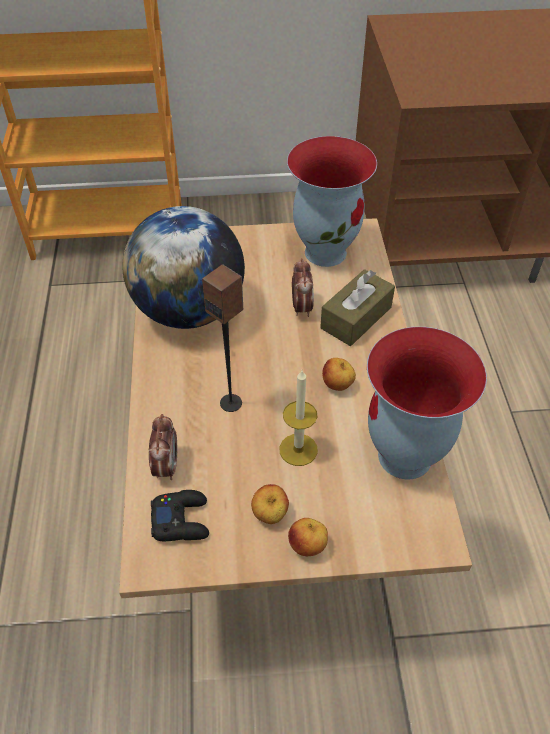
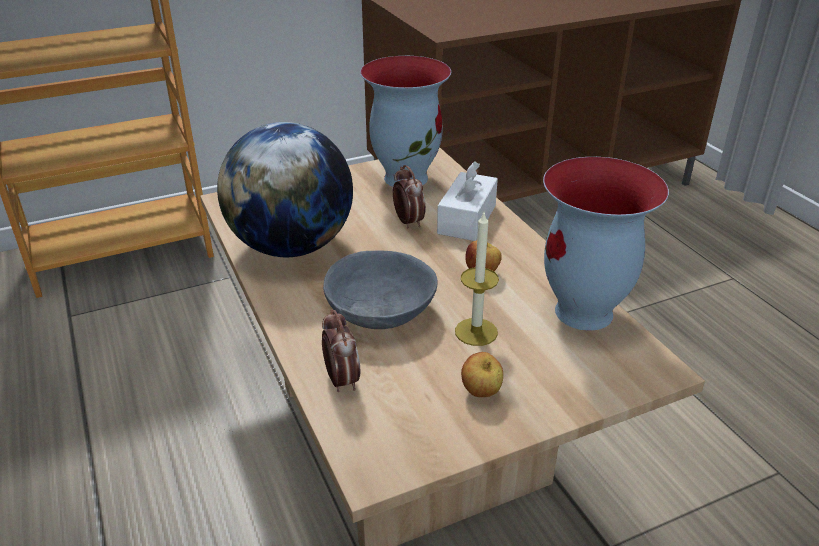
camera: 20 degrees left, 15 degrees down
(181, 520) = (387, 423): black game controller -> none
(231, 403) = (382, 310): speaker -> grey bowl
(308, 546) = (537, 409): apple -> none
(356, 318) = (467, 219): brown tissue box -> white tissue box

